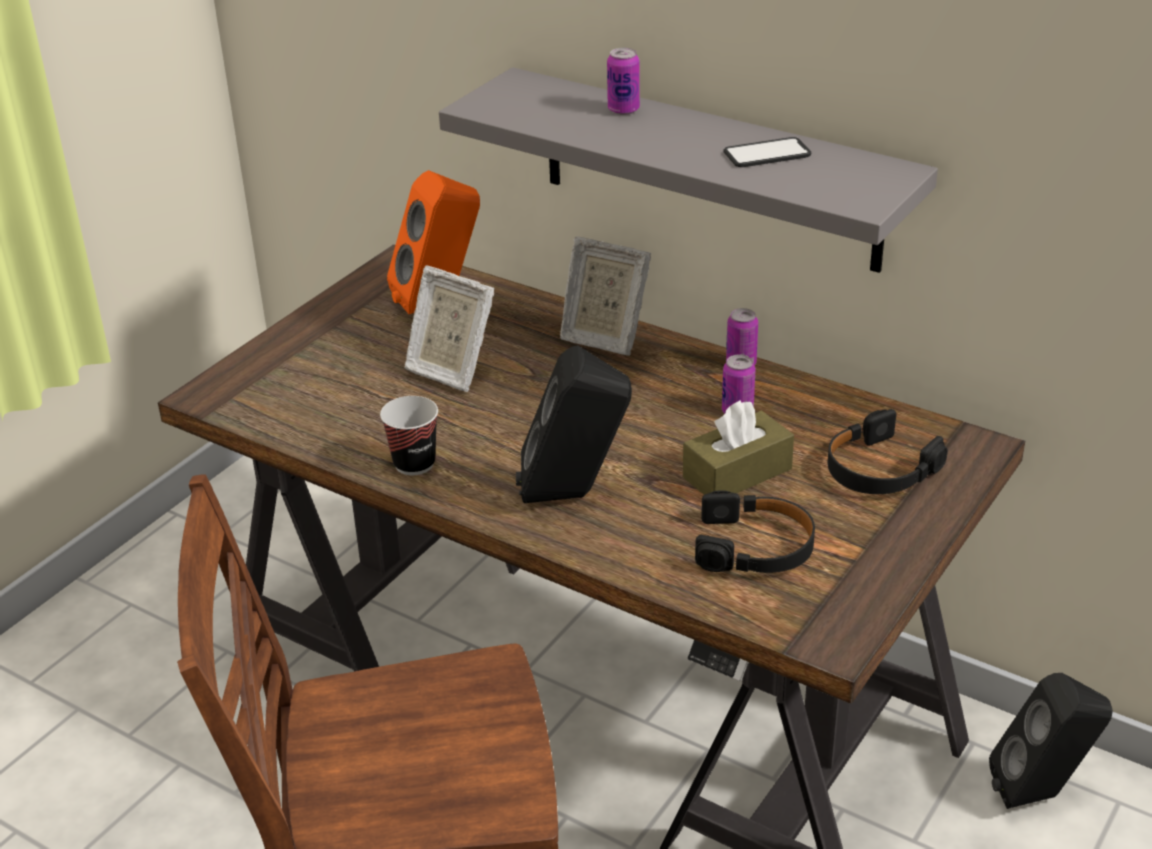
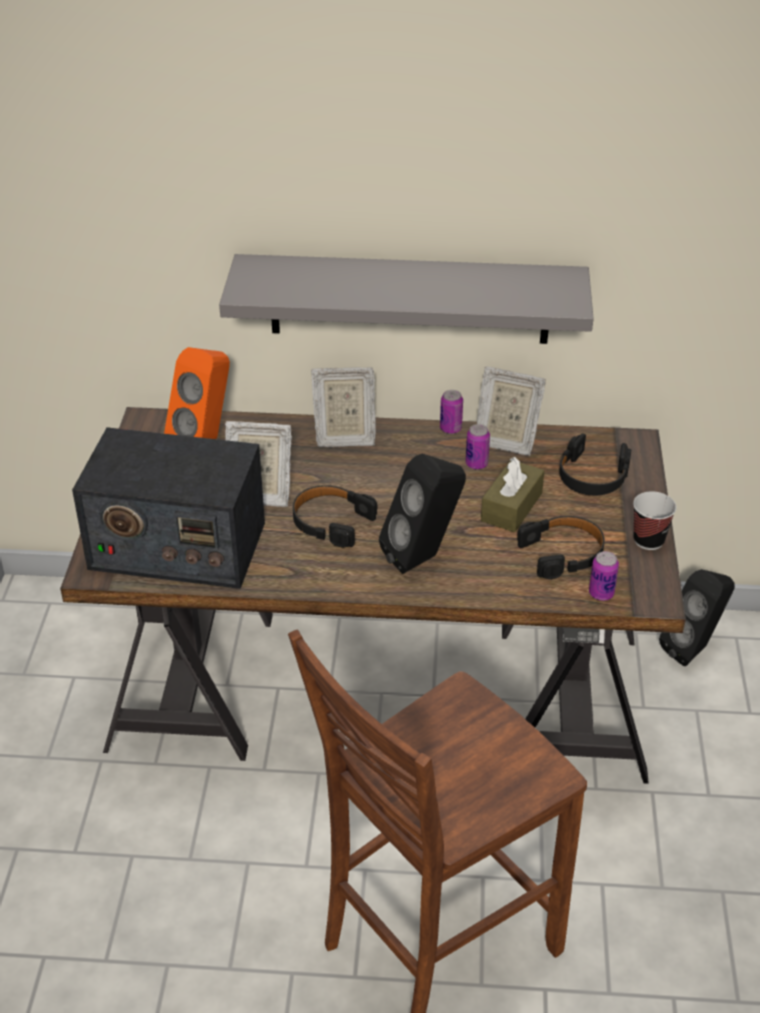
camera: 30 degrees left, 5 degrees up
(311, 397) = (176, 546): none -> radio
(414, 463) = (297, 571): cup -> cup (648, 540)
(502, 424) = (331, 522): none -> black headphones
(623, 110) = (350, 271): can -> can (601, 593)
(767, 154) = (477, 283): phone -> none
(799, 395) = (505, 440): none -> picture frame

